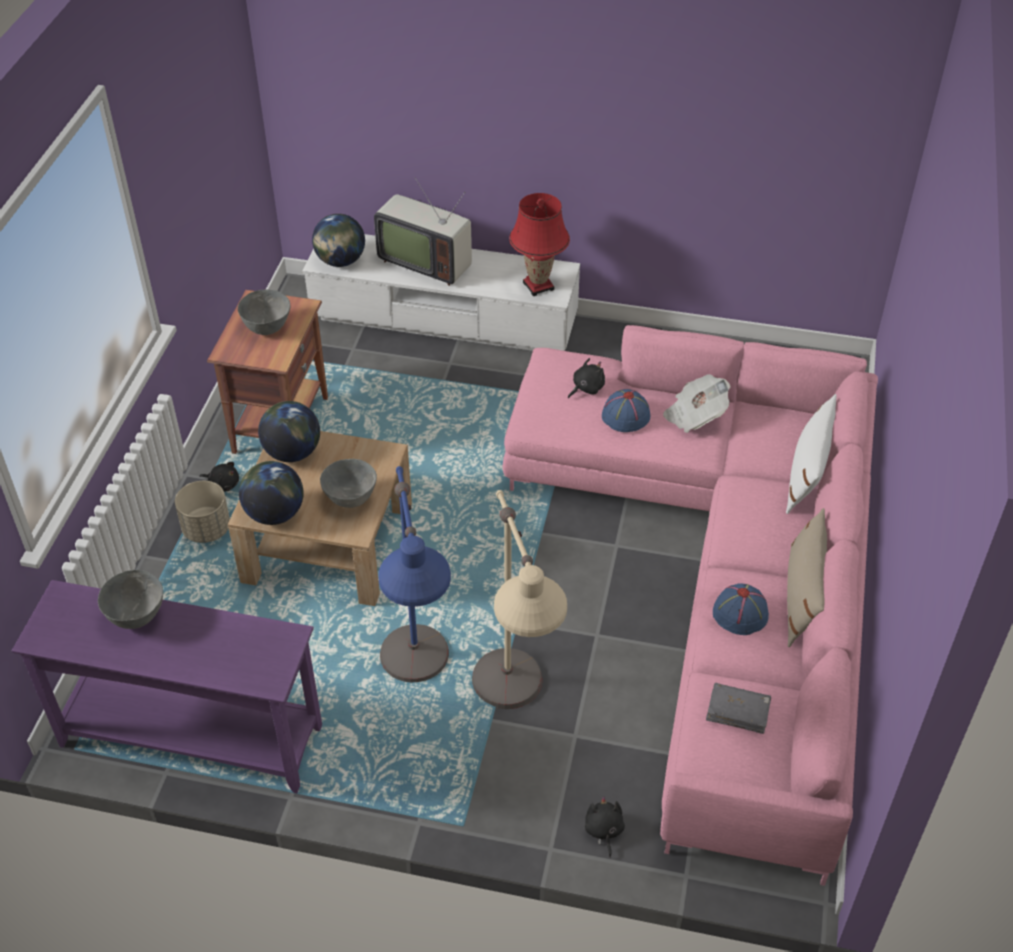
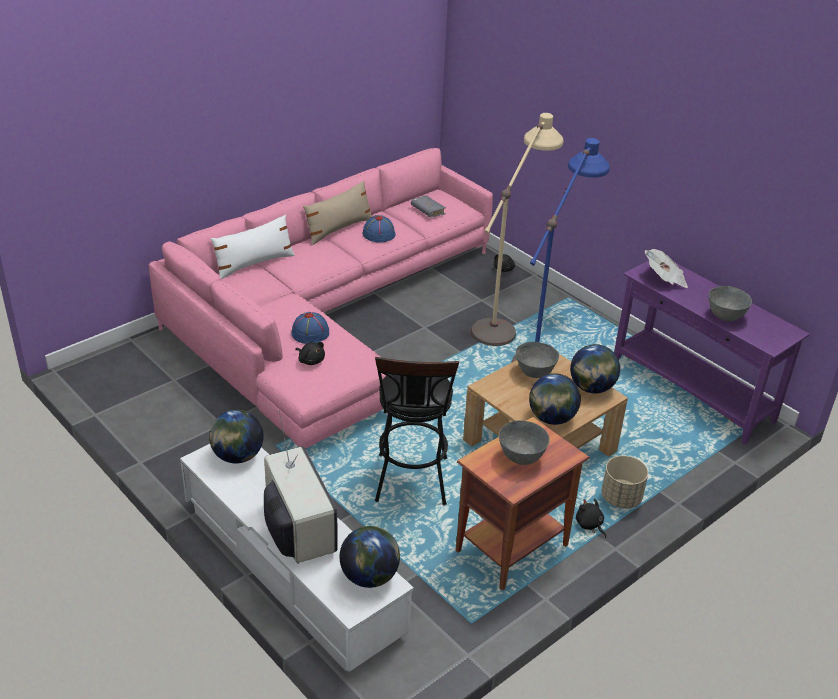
camera: 145 degrees left, 10 degrees down
(417, 432) = (411, 485): none -> black stool
(538, 286) = (237, 456): red table lamp -> globe
(586, 388) = (310, 360): black plush toy -> black plush toy turned 135 degrees counterclockwise
(695, 415) = (269, 313): newspaper -> newspaper (664, 279)

